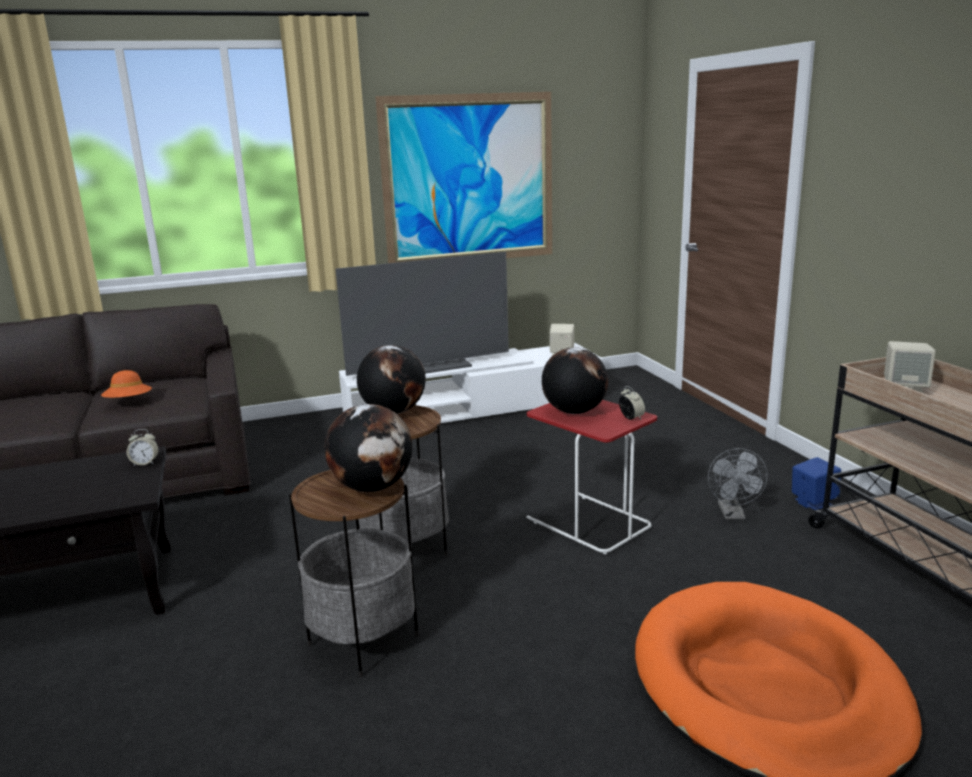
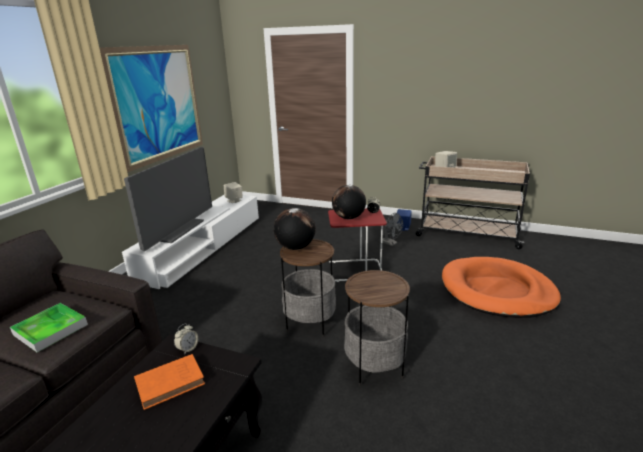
camera: 50 degrees left, 5 degrees up
(83, 480) = (172, 382): none -> orange book
(129, 402) = (50, 329): orange hat -> tray
(373, 487) = (384, 279): globe -> none

